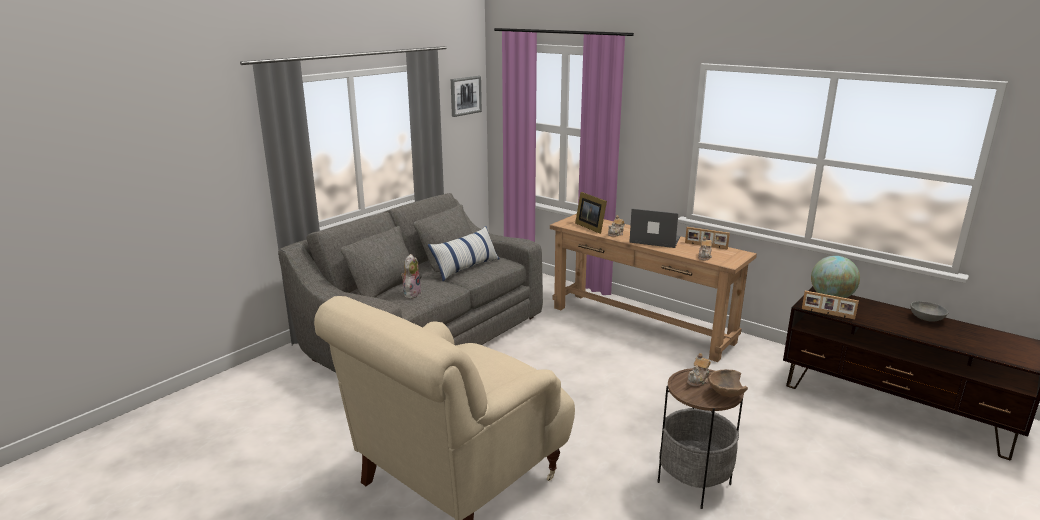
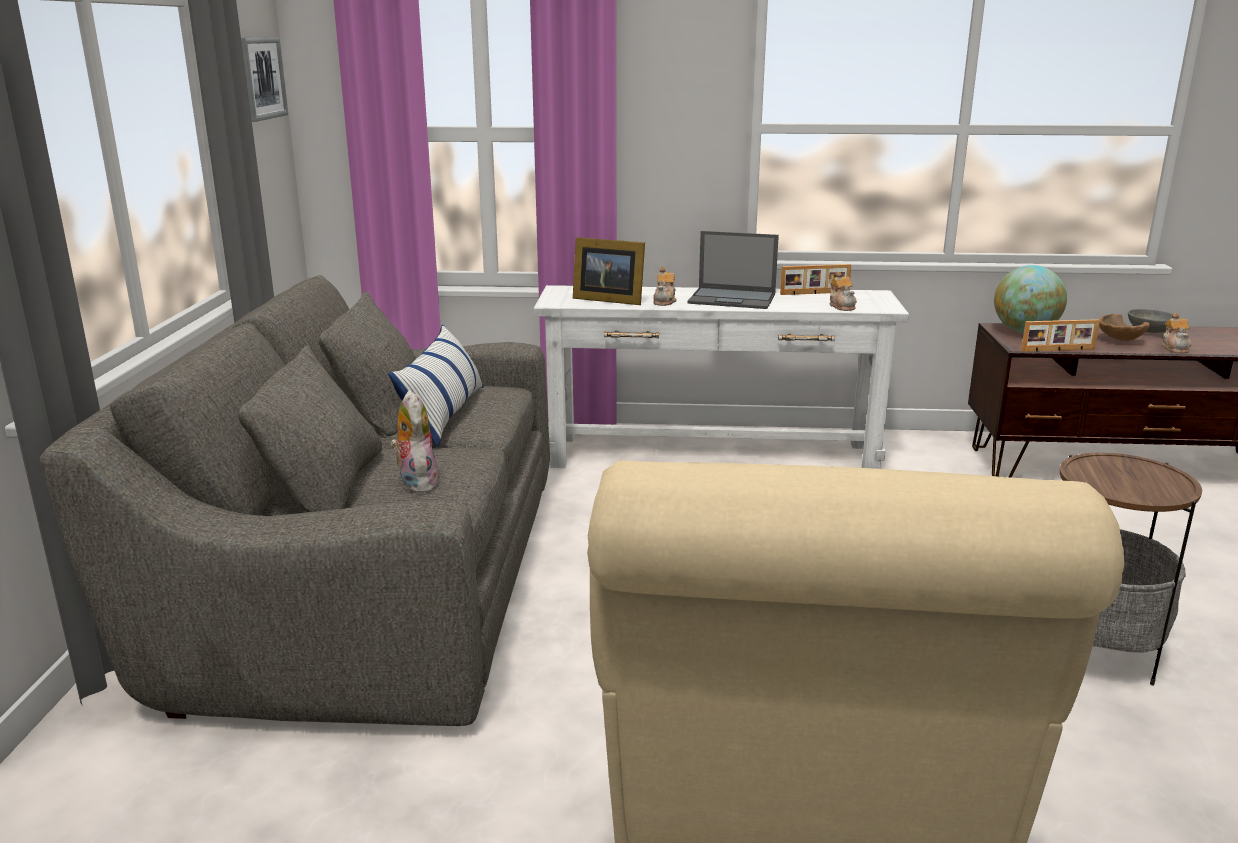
camera: 35 degrees left, 0 degrees up
(640, 324) = (712, 455): brown console table -> white console table
(654, 240) = (733, 299): laptop -> laptop turned 150 degrees counterclockwise
(698, 380) = (1104, 472): teapot -> teapot (1175, 348)
(725, 394) = (1168, 479): brown bowl -> brown bowl (1119, 341)

